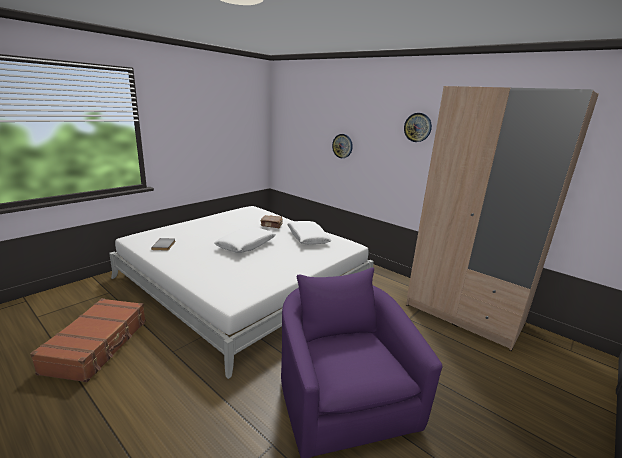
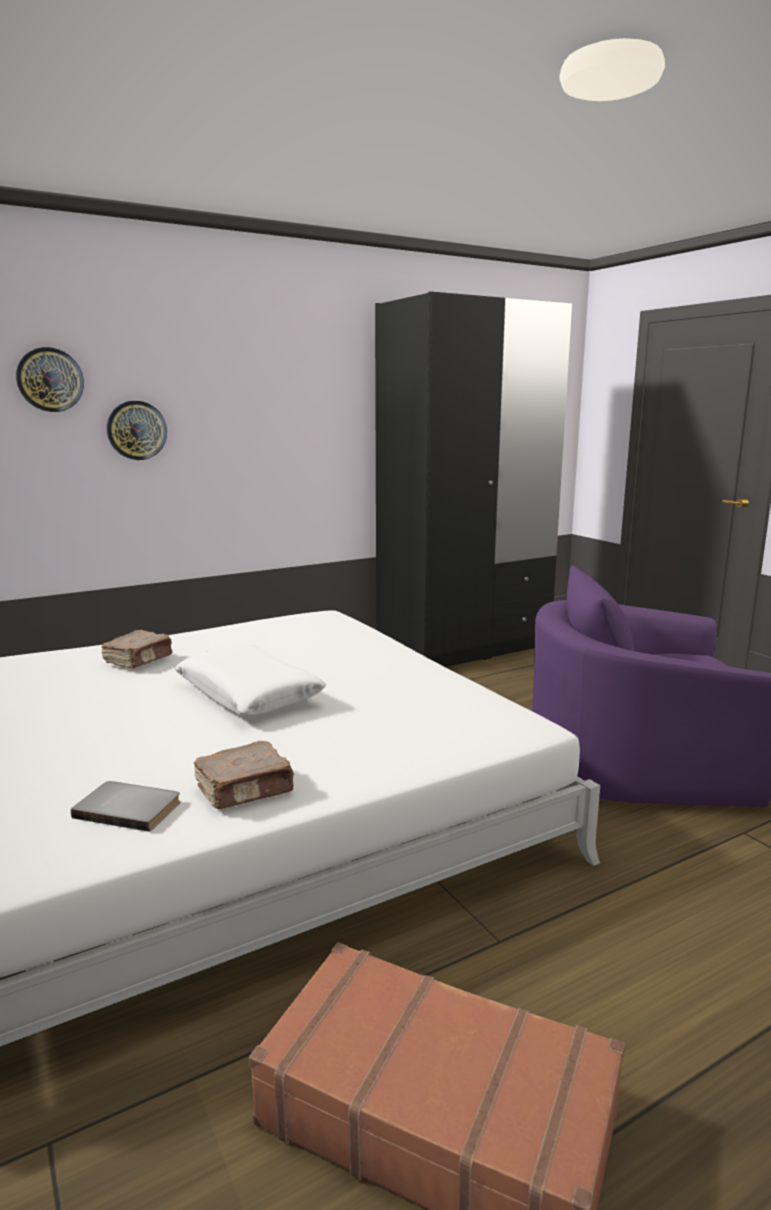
camera: 70 degrees left, 5 degrees down
(173, 257) = (246, 790): none -> brown book
(307, 238) = (253, 640): white pillow -> none
(417, 127) = (304, 370): wall clock -> wall clock (50, 380)
(463, 314) = (464, 647): beige wardrobe -> black wardrobe

